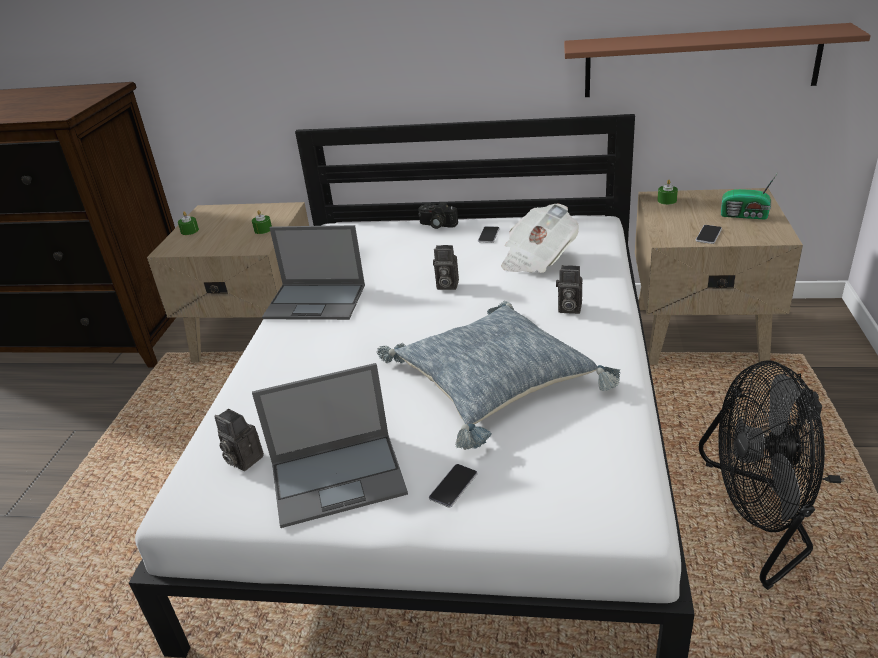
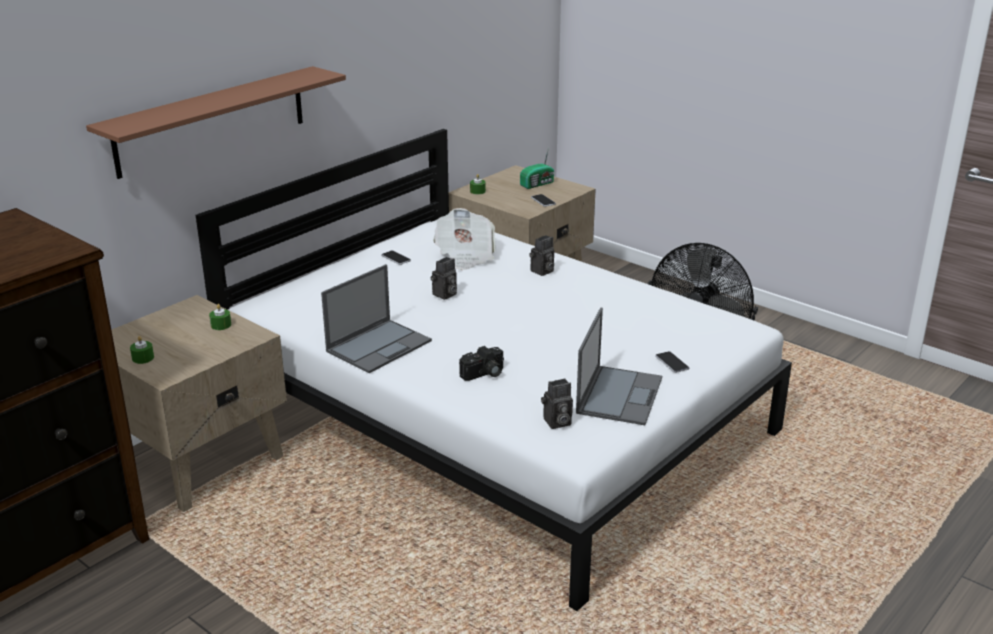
camera: 60 degrees left, 5 degrees down
(437, 225) = (340, 268): camera -> camera (484, 374)
(493, 377) = (581, 319): pillow -> none
(700, 62) = (470, 79): brown shelf -> brown shelf (212, 121)

